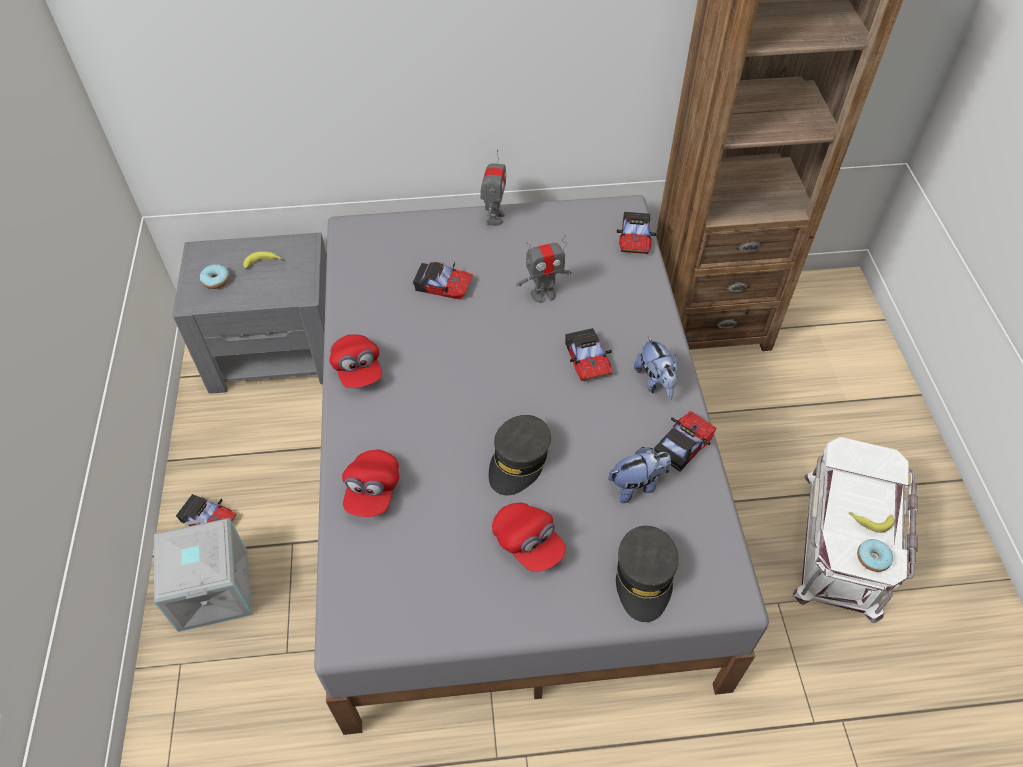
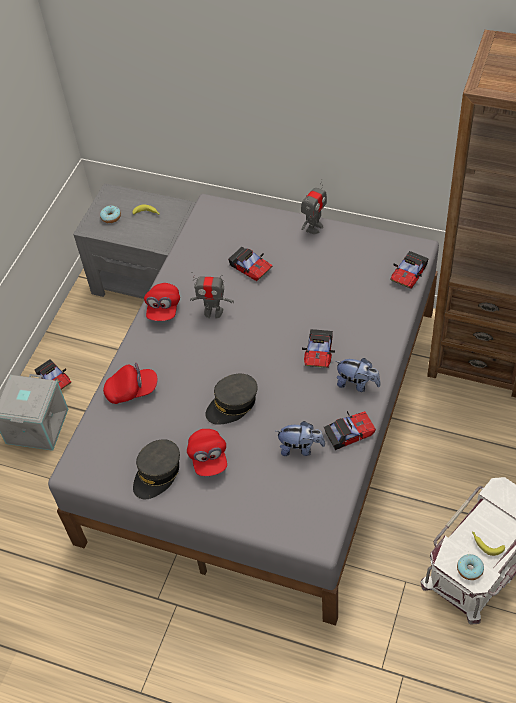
camera: 30 degrees right, 0 degrees up
(372, 491) = (132, 390): red cap -> red cap turned 135 degrees counterclockwise
(543, 294) = (316, 295): toy robot -> toy robot (213, 312)
(644, 578) = (269, 507): grey cap -> grey cap (157, 473)
(655, 382) = (357, 384): plush toy -> plush toy turned 75 degrees counterclockwise

